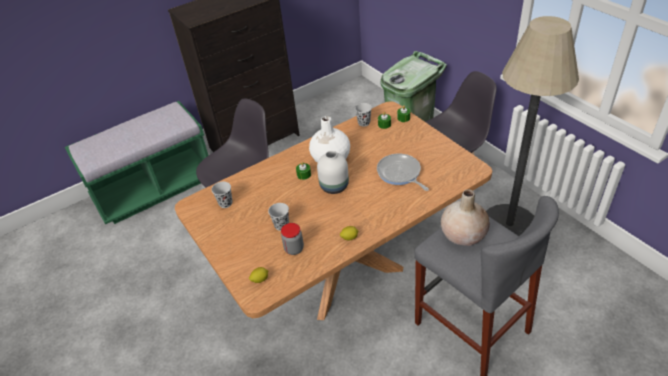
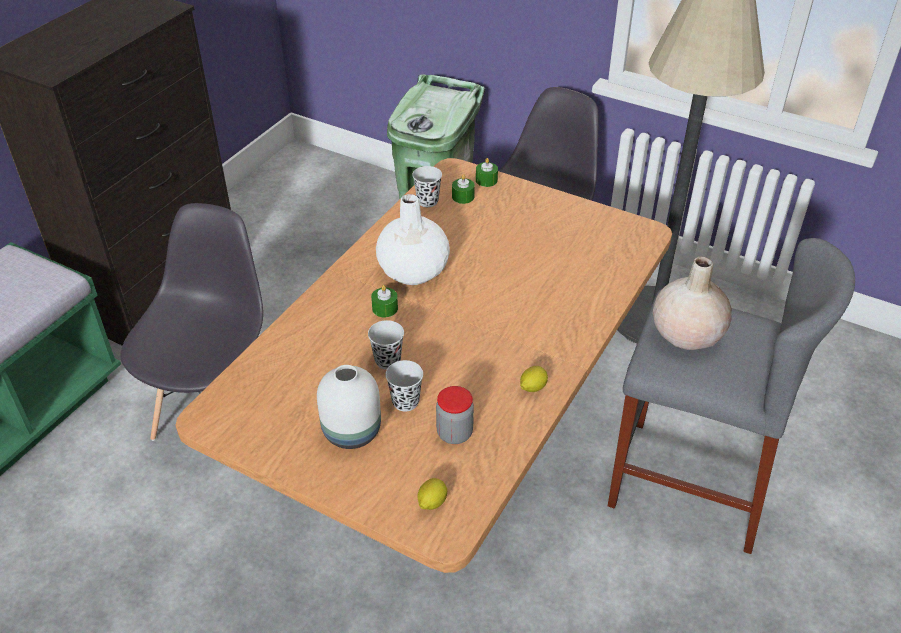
camera: 30 degrees left, 0 degrees up
(225, 203) = (275, 394): black cup -> black cup (387, 361)
(335, 187) = (452, 314): white vase -> white vase (353, 432)
(400, 173) = (541, 267): frying pan -> none

